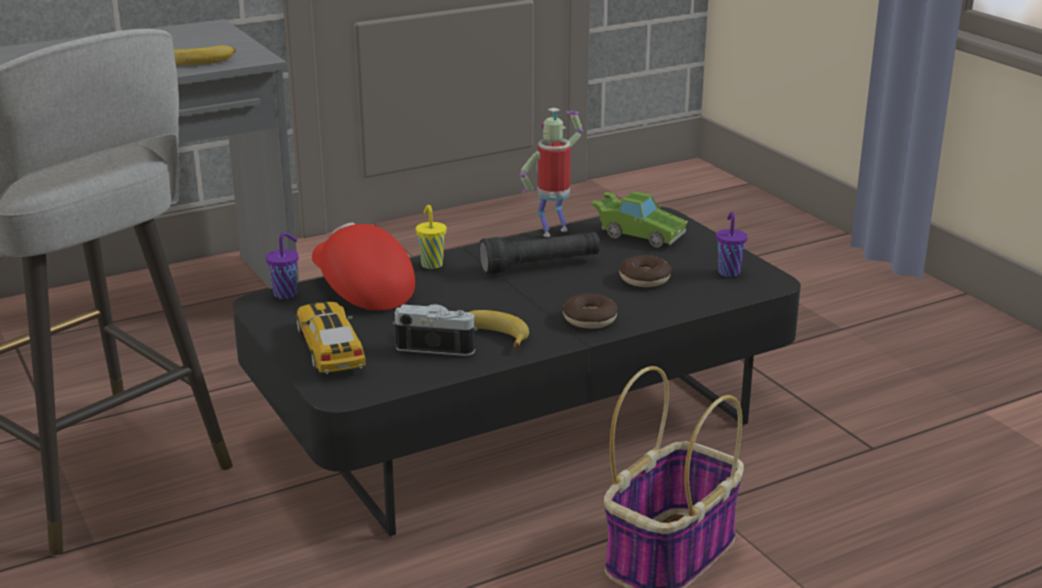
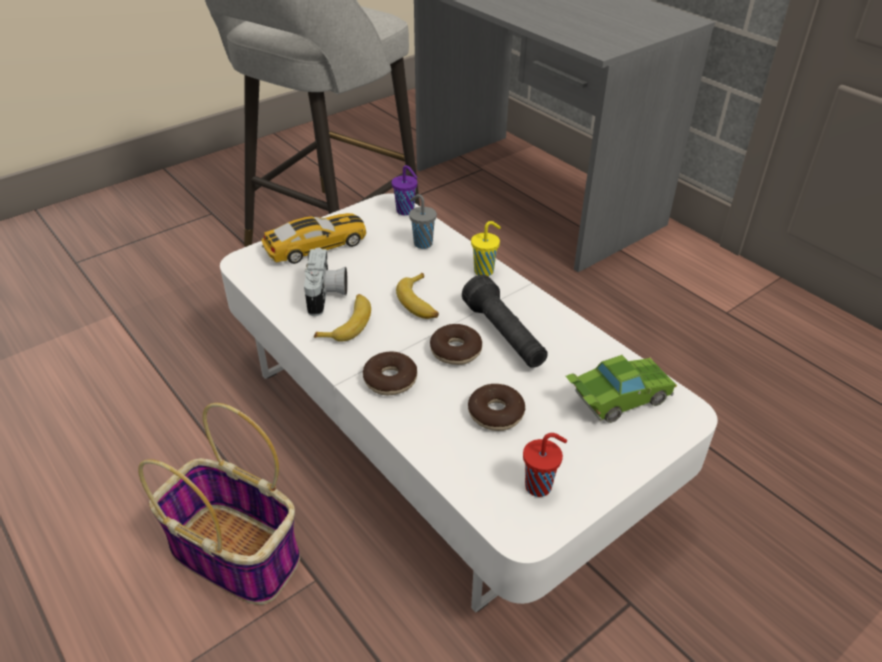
camera: 80 degrees right, 15 degrees up
(201, 60) = (579, 32): banana -> banana (420, 303)
(361, 290) = (422, 243): red cap -> grey cup
(520, 421) = (440, 427): black coffee table -> white coffee table
(553, 231) = (595, 335): toy robot -> none
(556, 288) = (455, 351): none -> donut
(637, 234) = (616, 400): green toy car -> green toy car turned 135 degrees counterclockwise
(728, 272) = (540, 486): purple cup -> red cup

